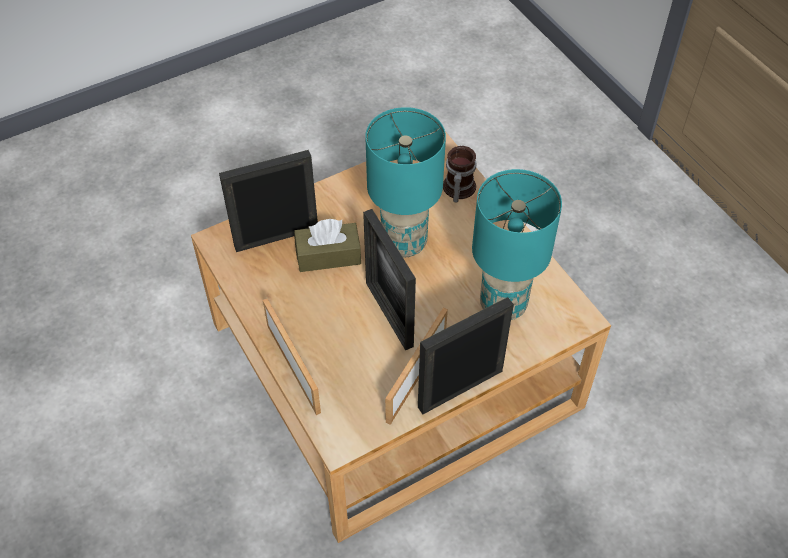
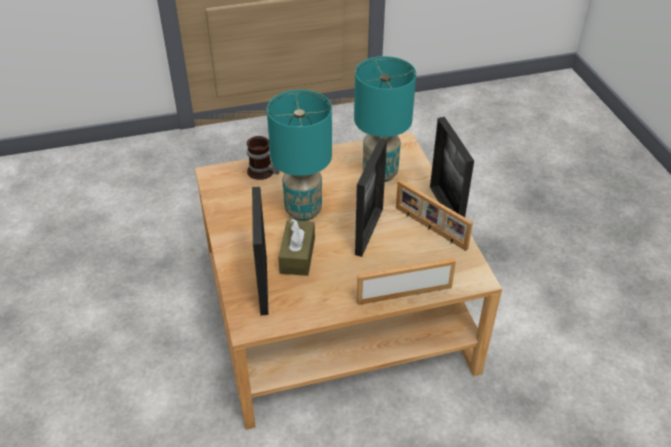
camera: 75 degrees left, 10 degrees down
(389, 314) = (369, 231): picture frame -> picture frame turned 60 degrees counterclockwise

